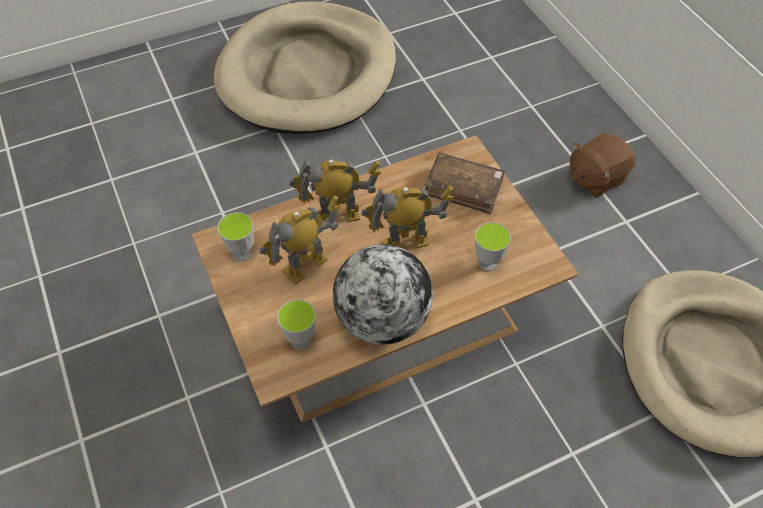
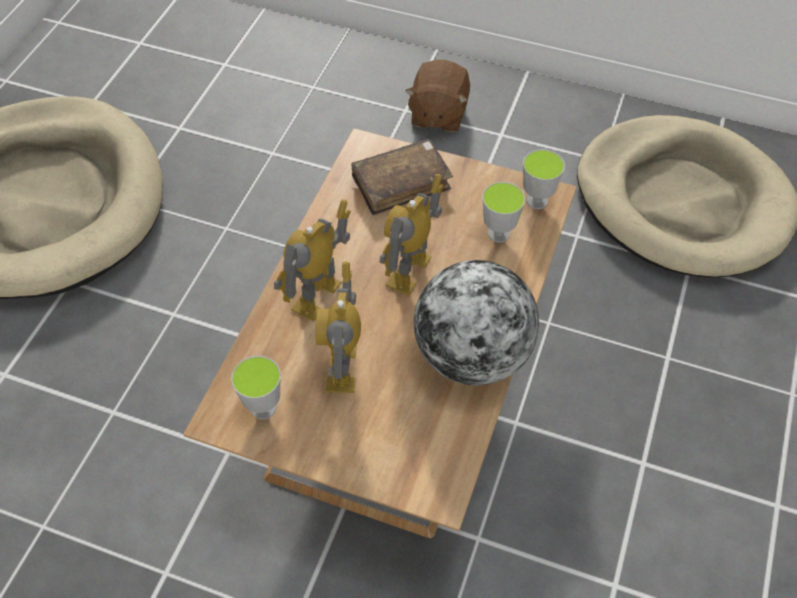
camera: 45 degrees left, 0 degrees up
(300, 340) = (423, 438): cup -> cup (537, 201)

